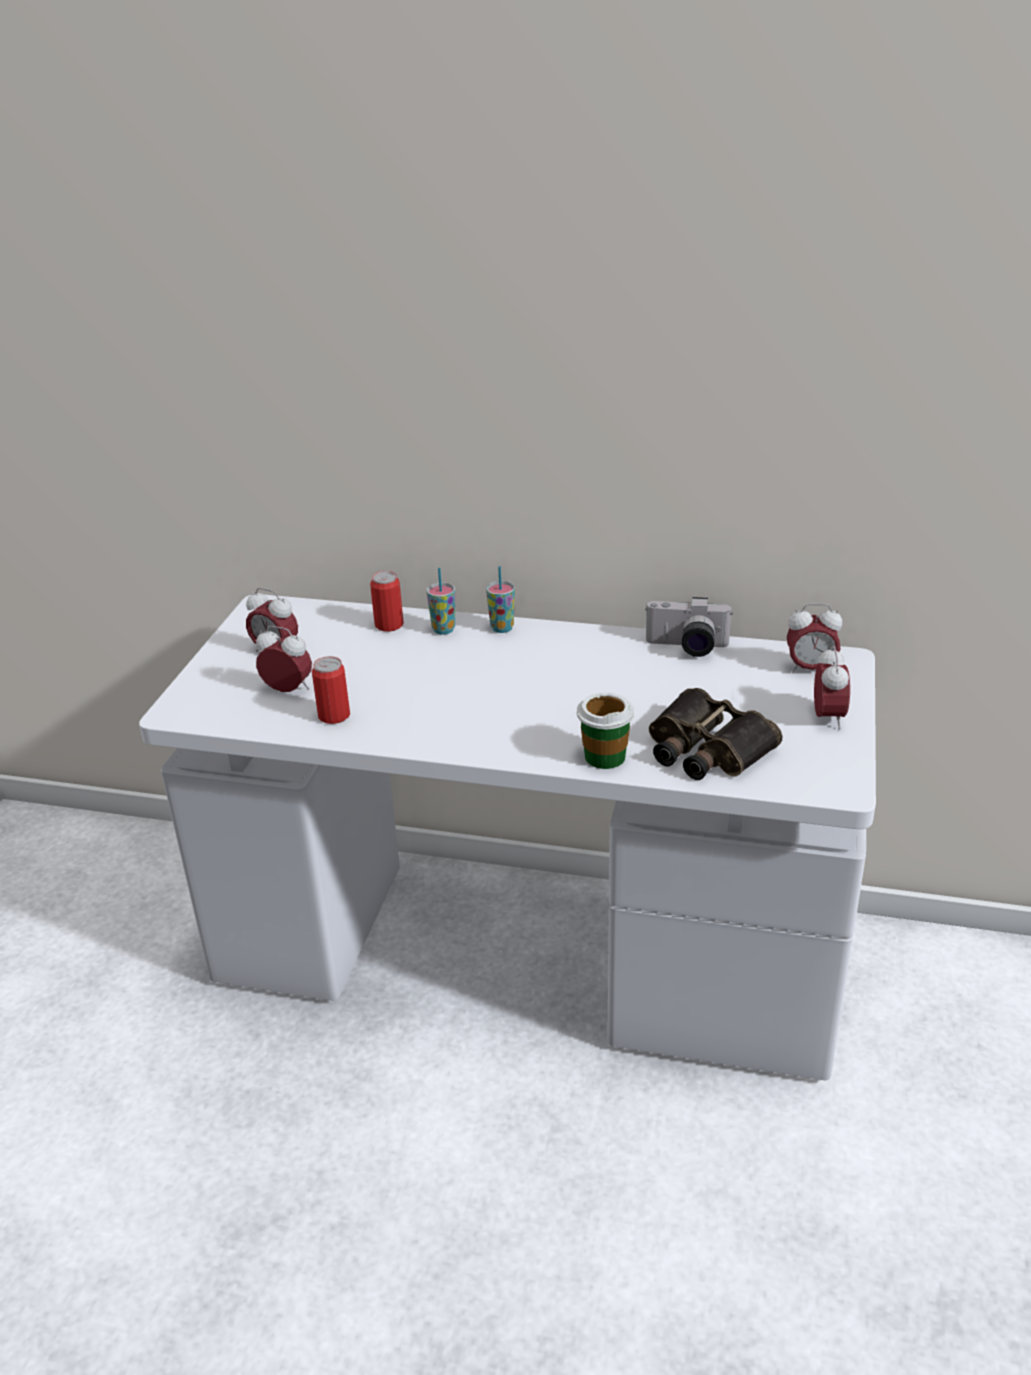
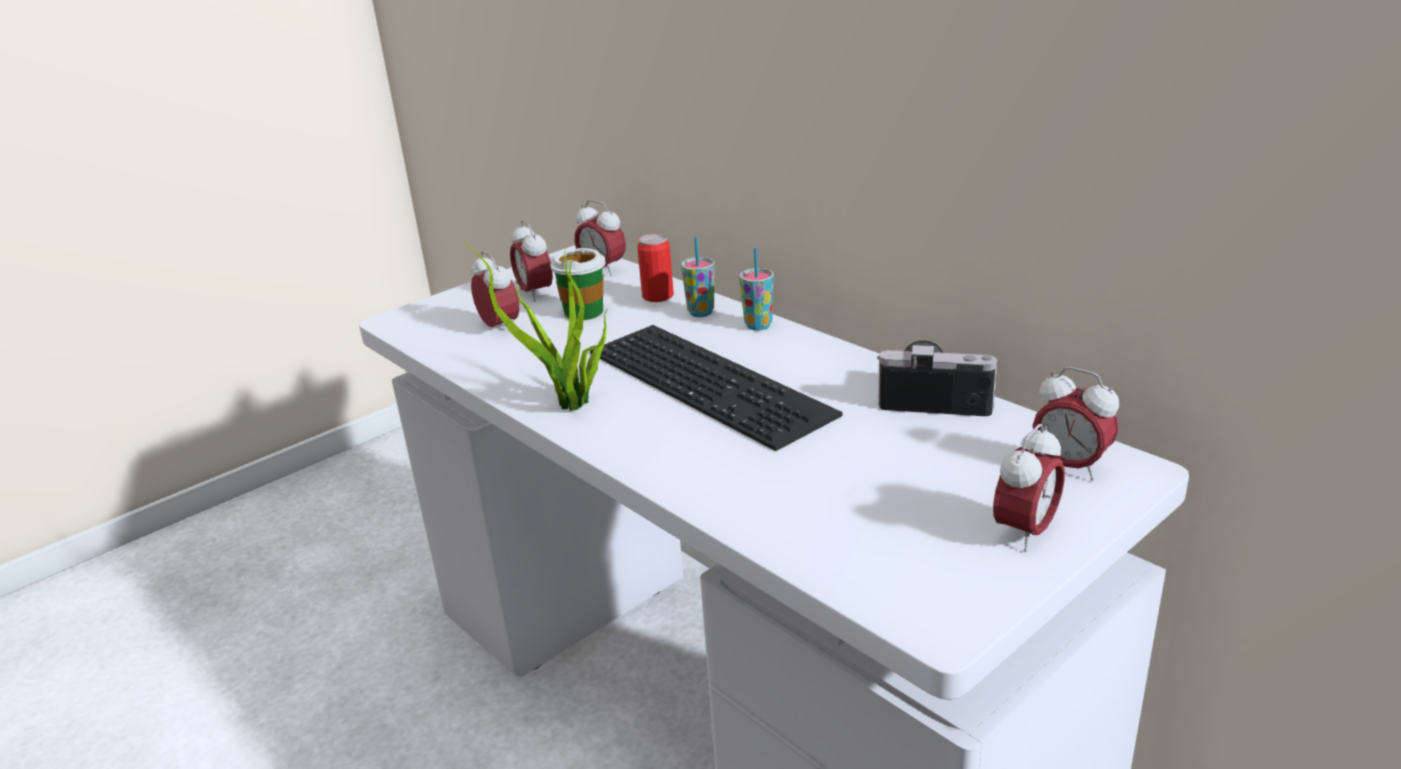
camera: 35 degrees right, 5 degrees down
(308, 614) = (602, 270): none -> alarm clock
(334, 715) = (506, 360): can -> none
(441, 734) = (571, 405): none -> potted plant
(524, 682) = (713, 381): none -> keyboard
(605, 756) = (697, 482): cup -> cup (584, 312)
(686, 648) = (935, 398): camera -> camera turned 150 degrees clockwise
(705, 749) = (820, 514): binoculars -> none

